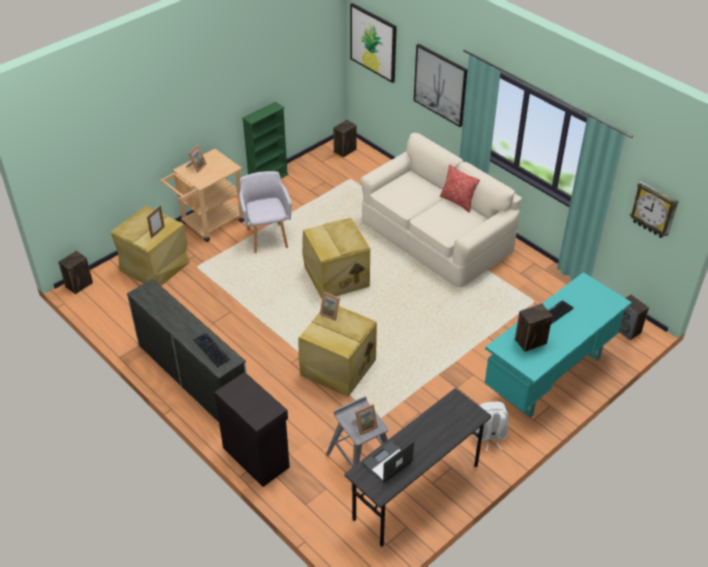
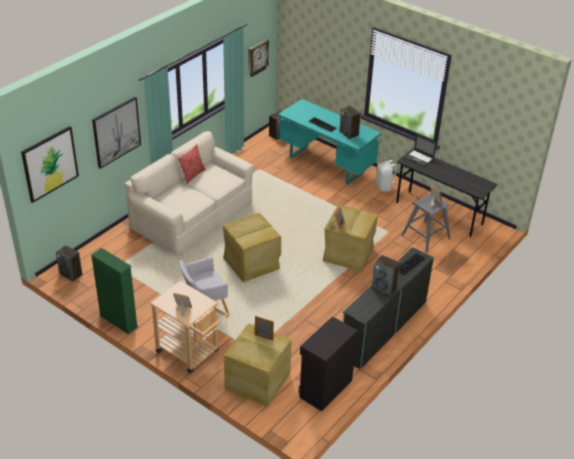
camera: 100 degrees left, 5 degrees down
(79, 285) = (295, 433): speaker -> speaker (384, 287)
(256, 456) = (442, 284): black cabinet -> black cabinet (324, 388)
(387, 462) = (466, 183): laptop -> laptop (419, 158)

